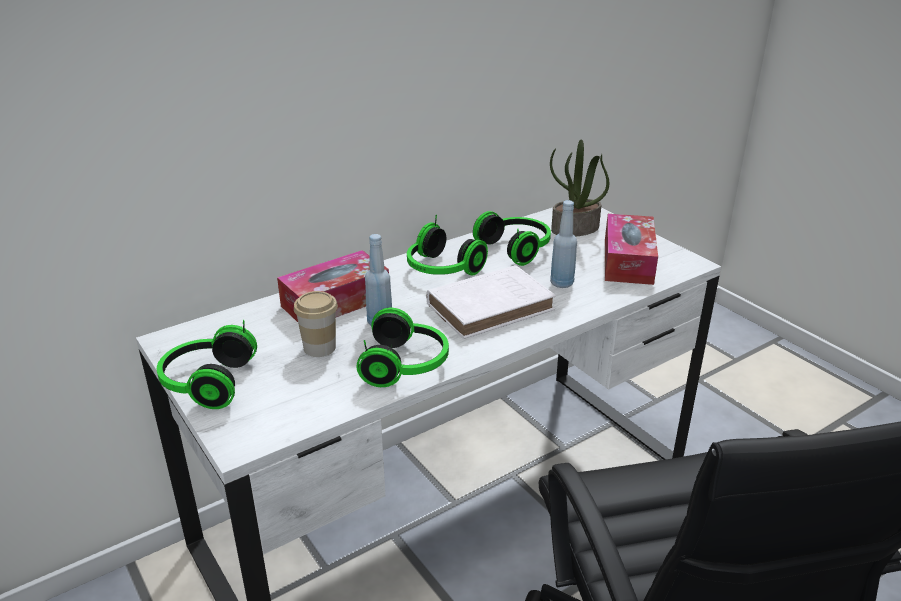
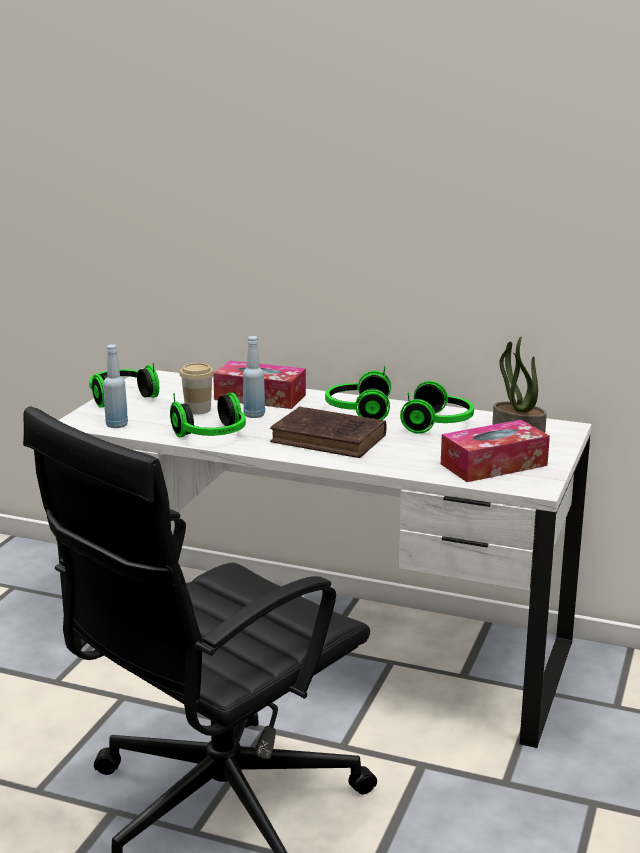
camera: 55 degrees right, 10 degrees down
(493, 306) = (331, 439): white book -> brown book
(561, 283) = (407, 451): blue bottle -> blue bottle (116, 425)

